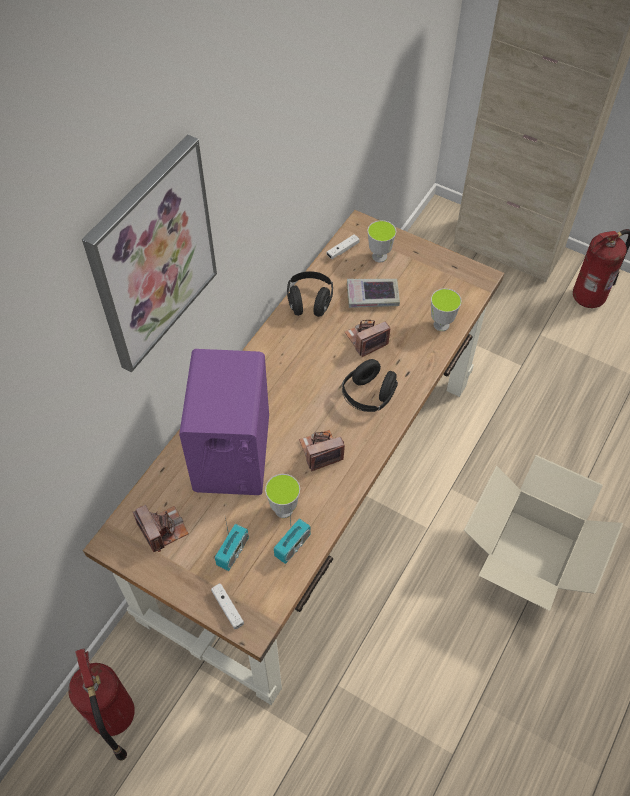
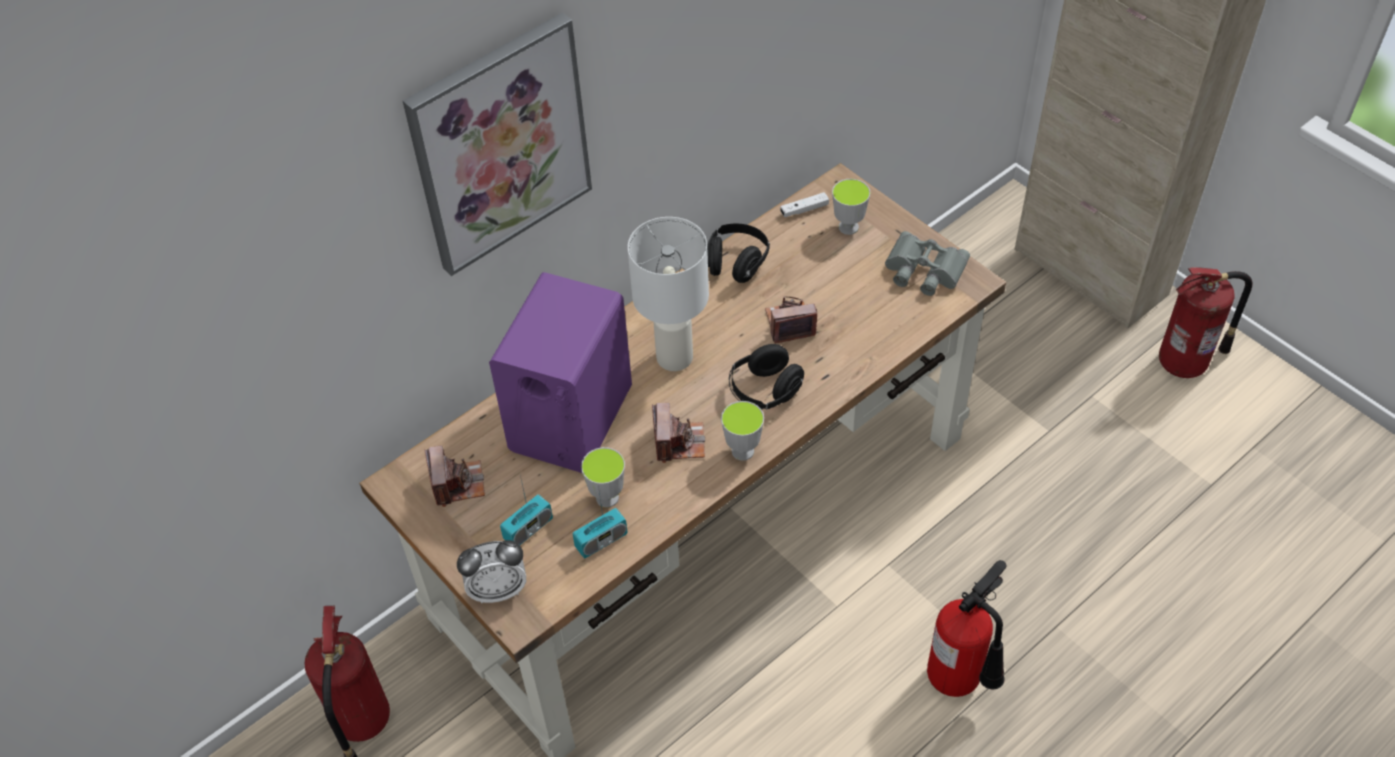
camera: 20 degrees right, 5 degrees down
(228, 608) = (498, 589): white game controller -> alarm clock
(292, 384) = (675, 356): none -> white table lamp
(320, 451) = (678, 442): camera -> camera turned 90 degrees clockwise
(372, 296) = (819, 273): book -> none
(441, 325) = (894, 327): cup -> cup (742, 451)
(444, 277) = (923, 270): none -> grey binoculars
(529, 557) = (961, 680): cardboard box -> fire extinguisher

